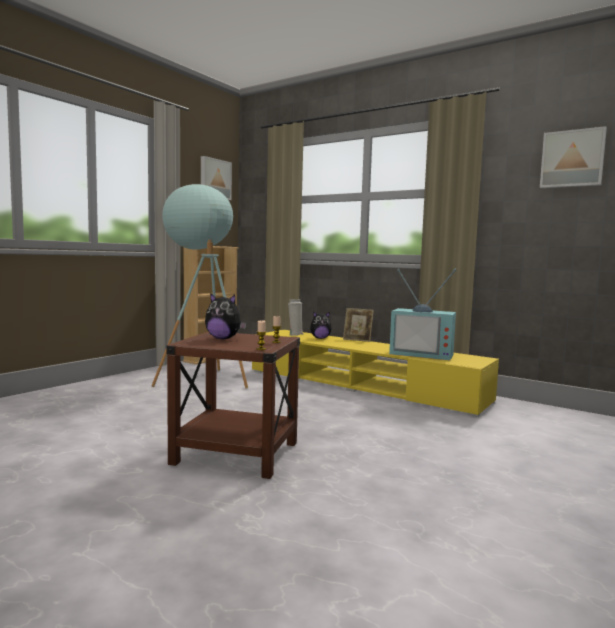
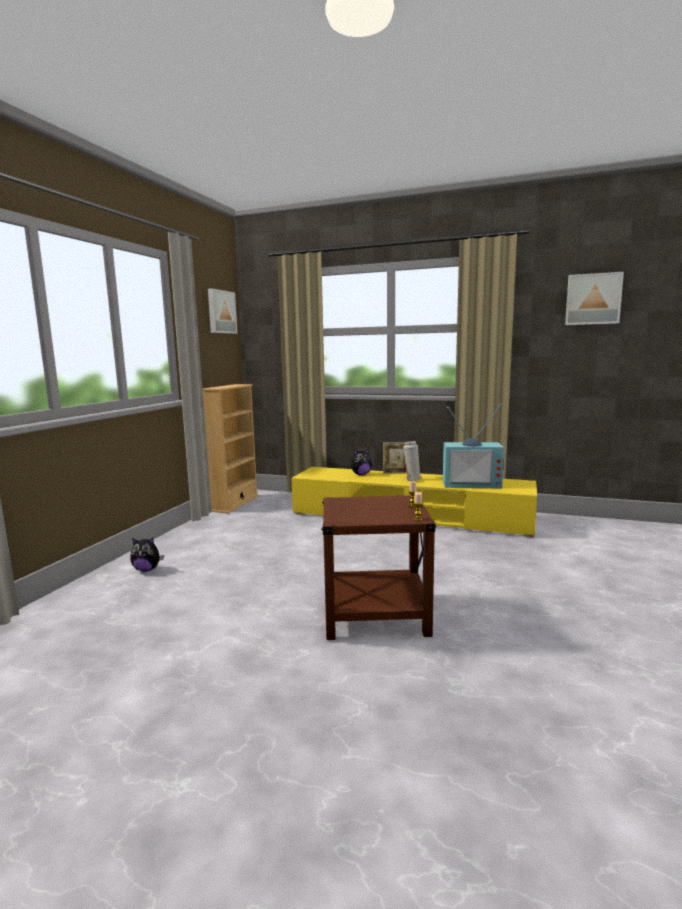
camera: 15 degrees left, 5 degrees up
(202, 377) = (251, 528): turquoise floor lamp -> none
(223, 339) = (358, 508): plush toy -> plush toy (147, 569)
(295, 335) = (332, 473): white vase -> white vase (412, 479)

